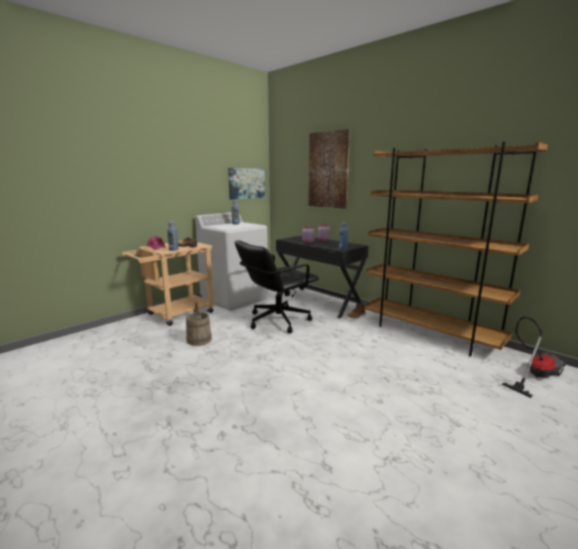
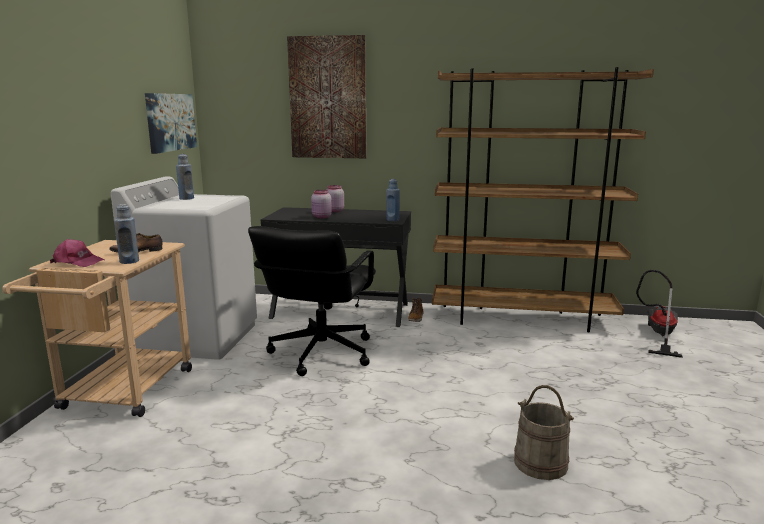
camera: 35 degrees left, 0 degrees up
(199, 340) = (237, 421): beige bucket -> beige bucket (540, 463)

